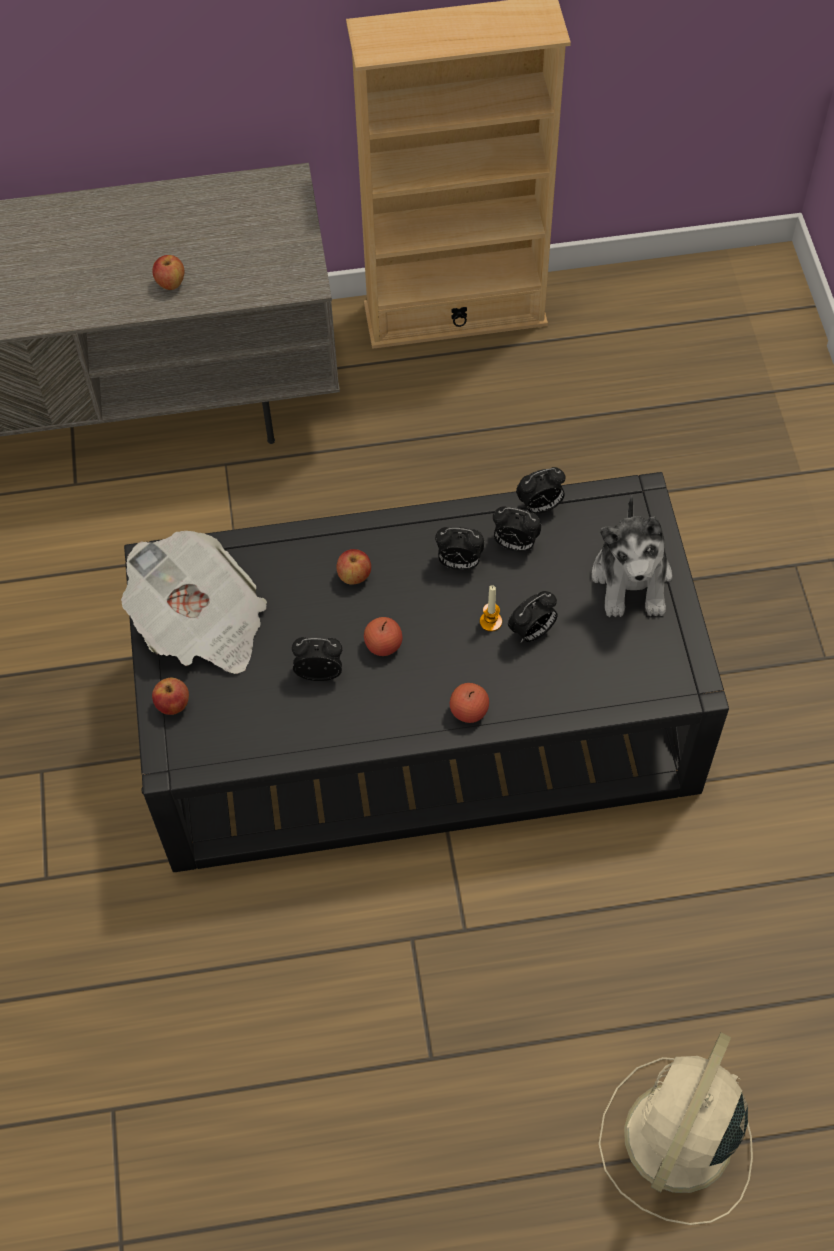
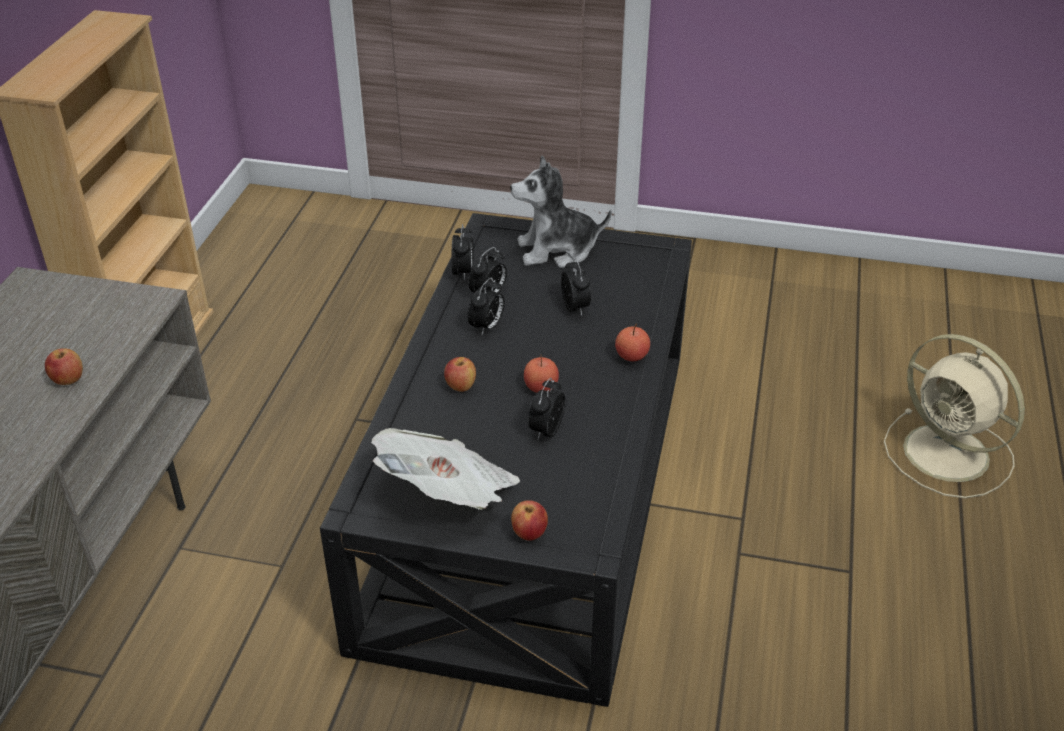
camera: 70 degrees left, 20 degrees down
(490, 622) = (553, 325): candle -> none
(632, 578) = (557, 250): plush toy -> plush toy turned 150 degrees clockwise

